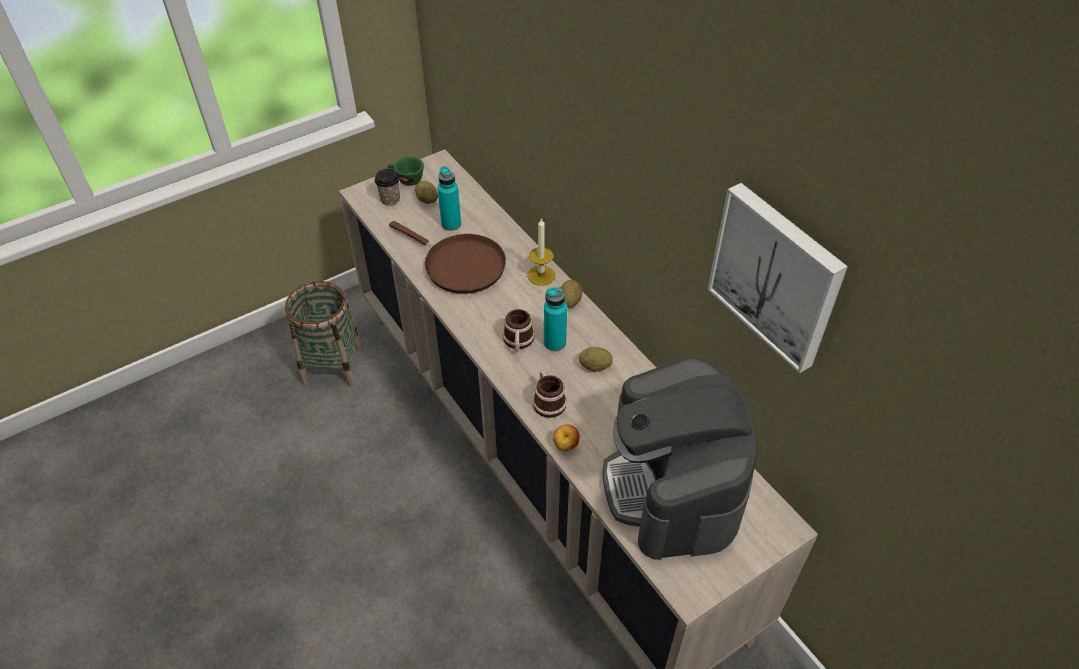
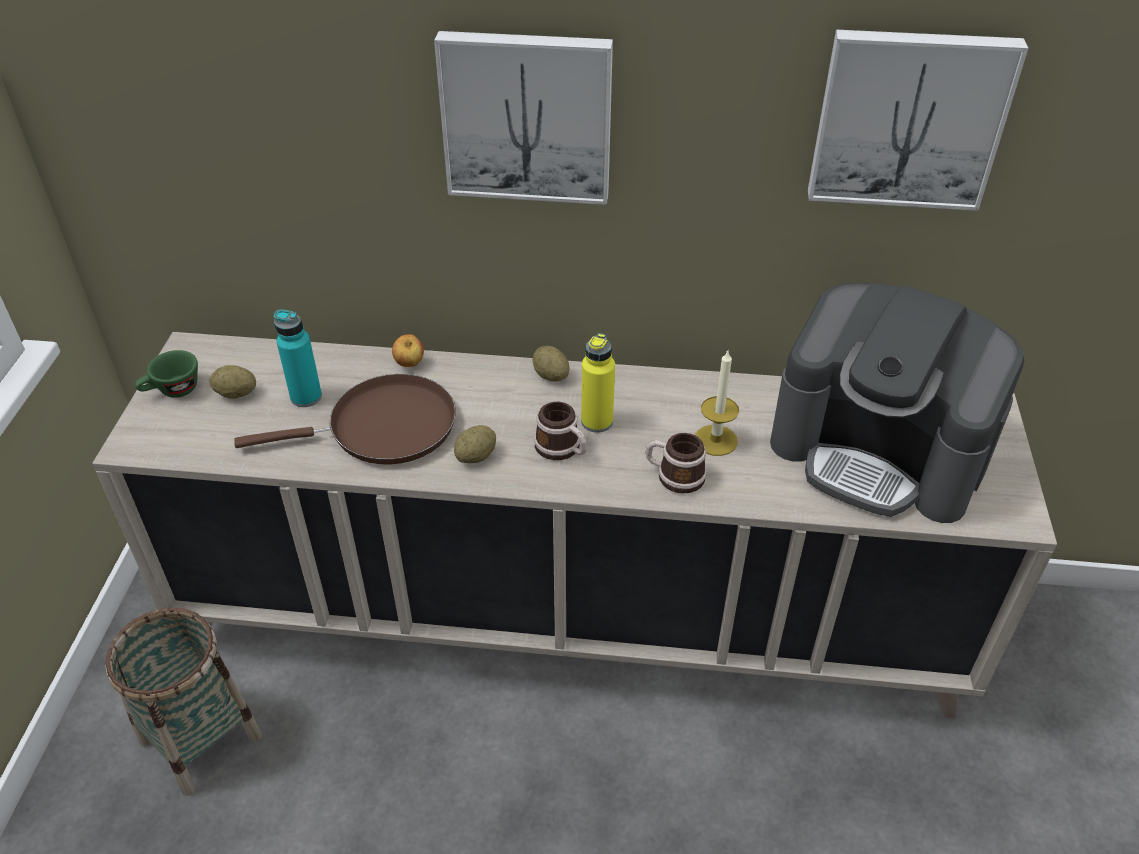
camera: 50 degrees left, 5 degrees down
(390, 199) = (185, 424): cup -> none
(541, 275) = (485, 374): candle -> candle (715, 440)
(554, 343) = (597, 422): turquoise bottle -> yellow bottle
(565, 446) = (752, 498): apple -> apple (409, 364)
(592, 131) = (527, 116): none -> picture
(595, 366) = (665, 412): potato -> potato (476, 456)

